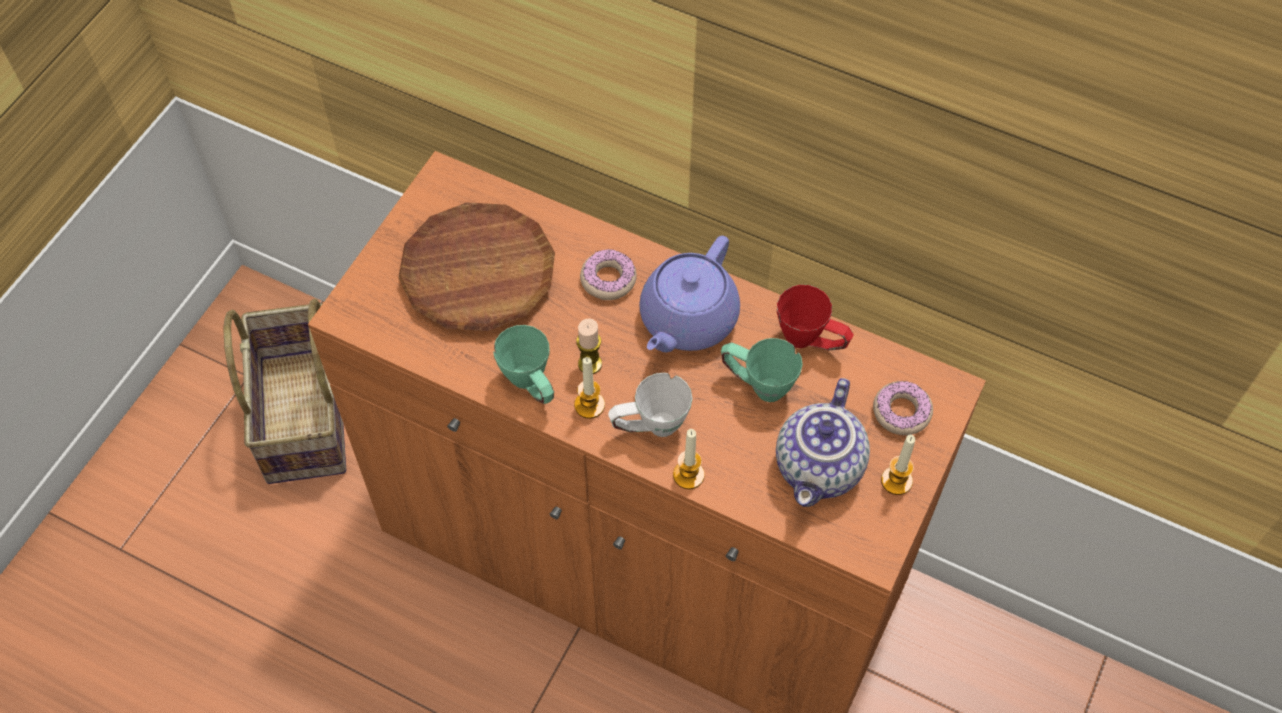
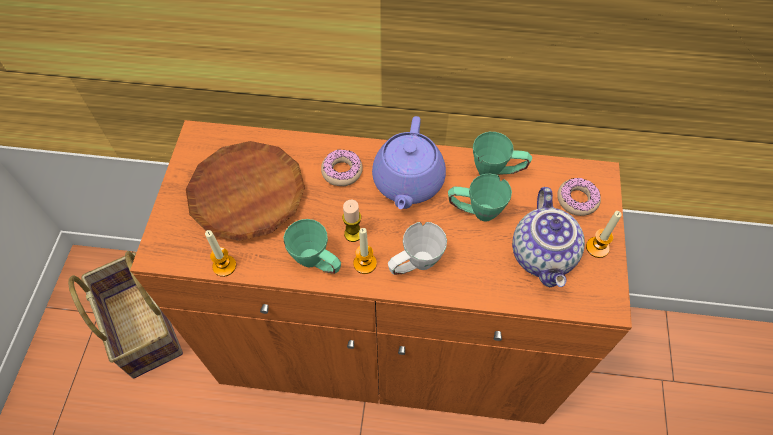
camera: 20 degrees left, 0 degrees up
(688, 475) = (456, 291): candle -> candle (224, 266)
(811, 342) = (497, 172): red mug -> green mug

